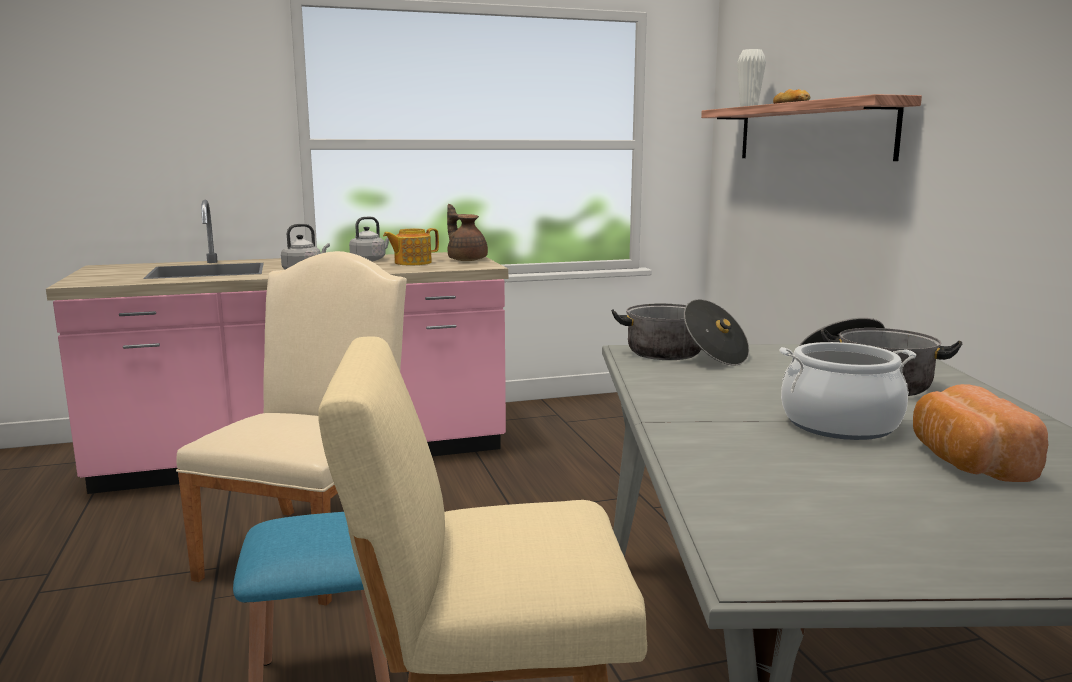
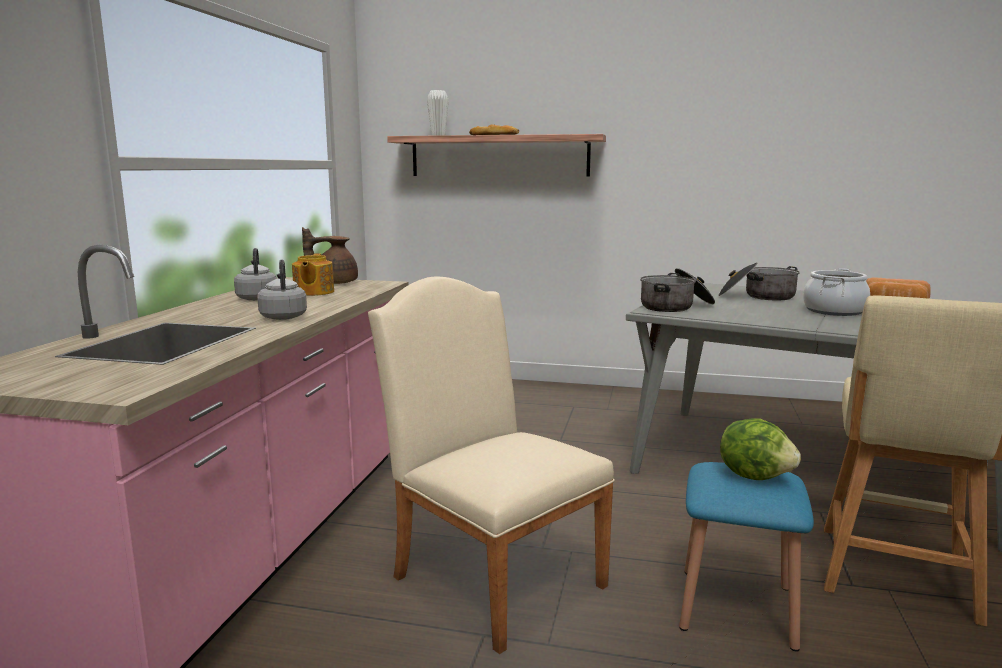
camera: 60 degrees left, 0 degrees up
(320, 534) = (755, 475): none -> lettuce

